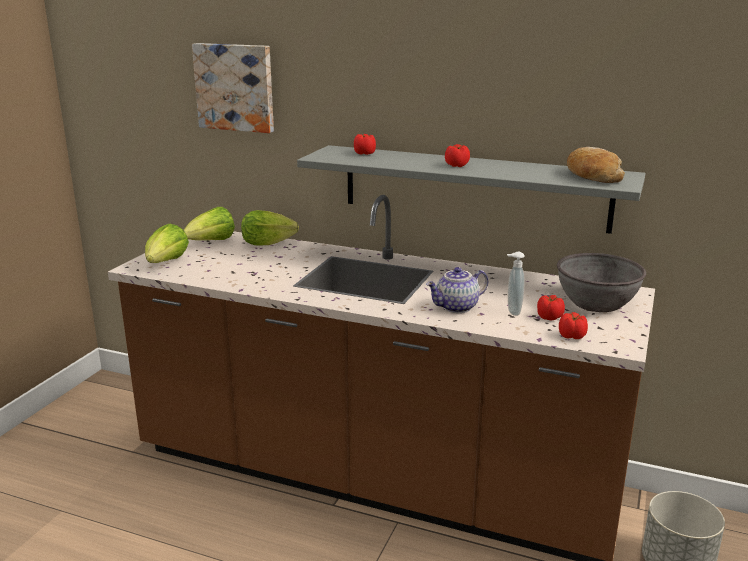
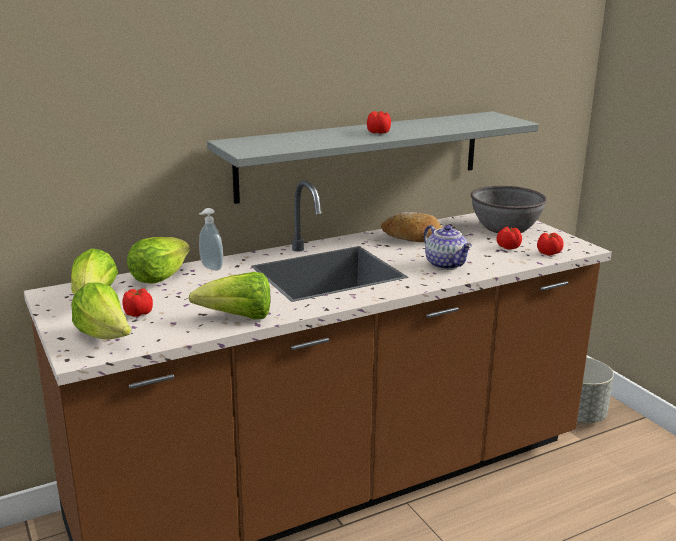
camera: 50 degrees left, 0 degrees up
(235, 87) = (73, 86): picture -> none
(242, 282) = (238, 318): none -> lettuce
(364, 153) = (272, 140): tomato -> tomato (138, 313)
(457, 308) = (446, 264): teapot -> teapot turned 45 degrees counterclockwise
(512, 311) = (481, 252): soap dispenser -> soap dispenser (210, 268)
(592, 176) = (481, 120): bread -> bread (412, 238)

